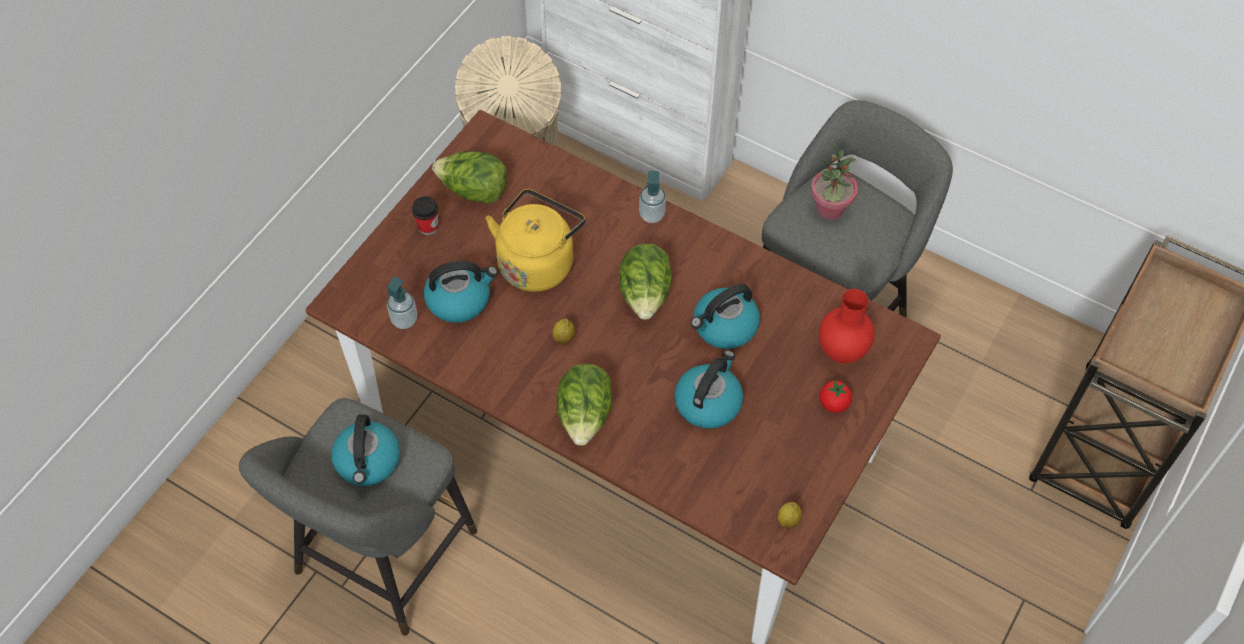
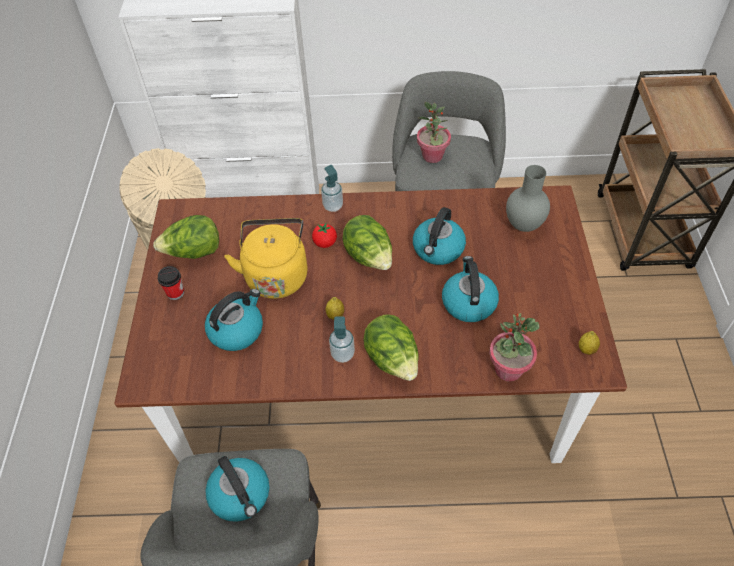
camera: 30 degrees left, 5 degrees down
(404, 320) = (203, 367): soap dispenser -> soap dispenser (342, 354)
(690, 493) = (508, 369): none -> potted plant
(833, 403) = (547, 259): tomato -> tomato (325, 243)
(841, 353) = (523, 226): red vase -> grey vase

